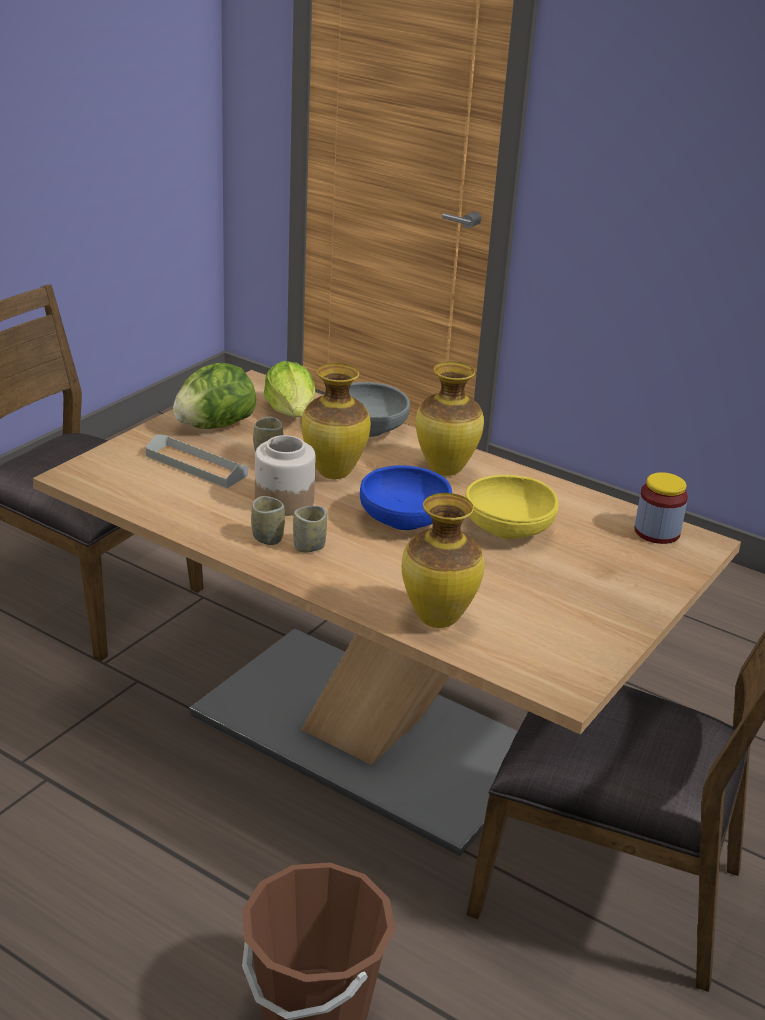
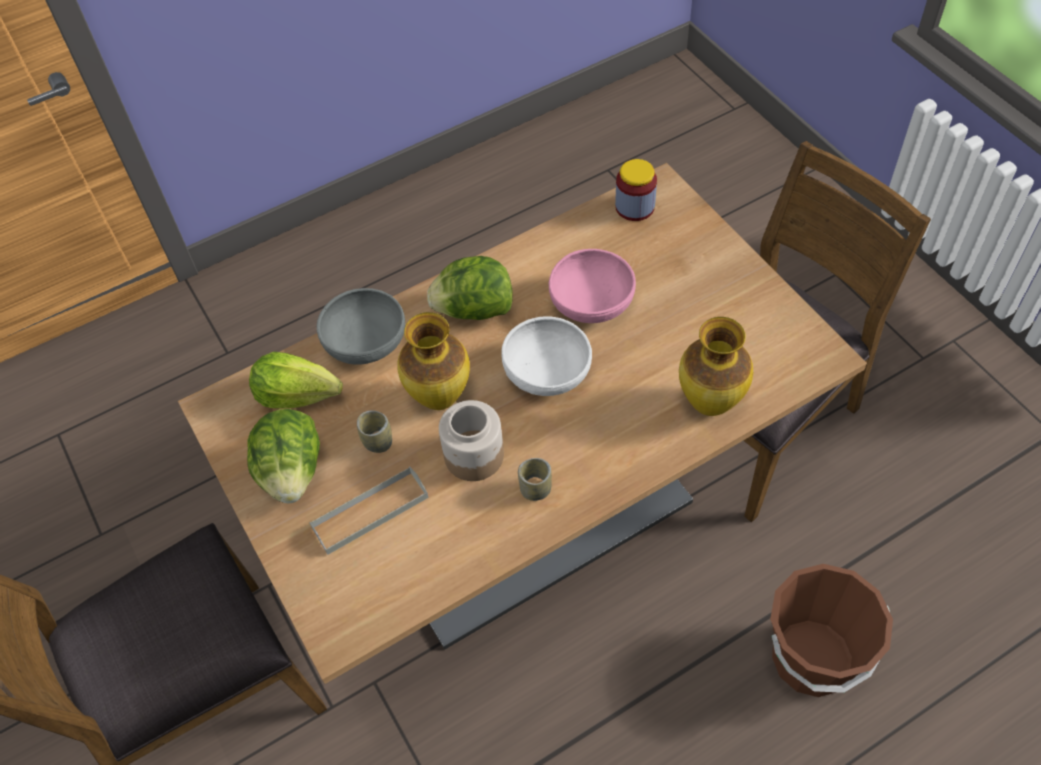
camera: 60 degrees left, 25 degrees up
(309, 546) = (563, 460): cup -> none
(404, 520) = (546, 372): blue bowl -> white bowl
(445, 470) = (474, 310): vase -> lettuce
(508, 529) = (592, 302): yellow bowl -> pink bowl

